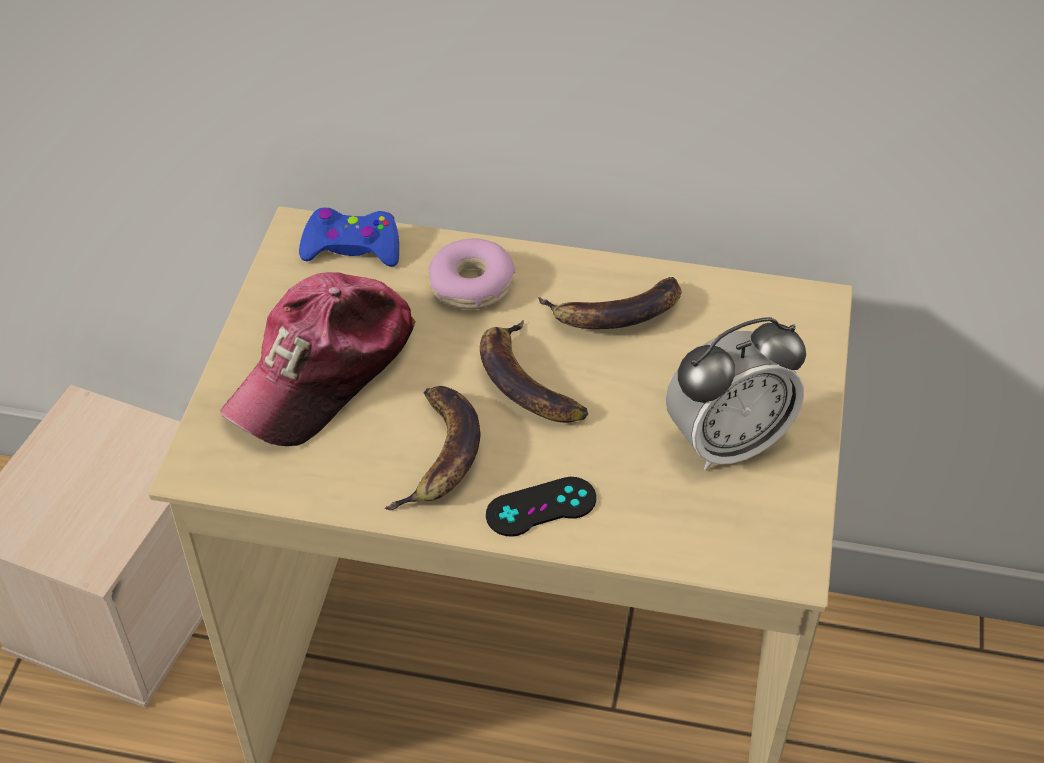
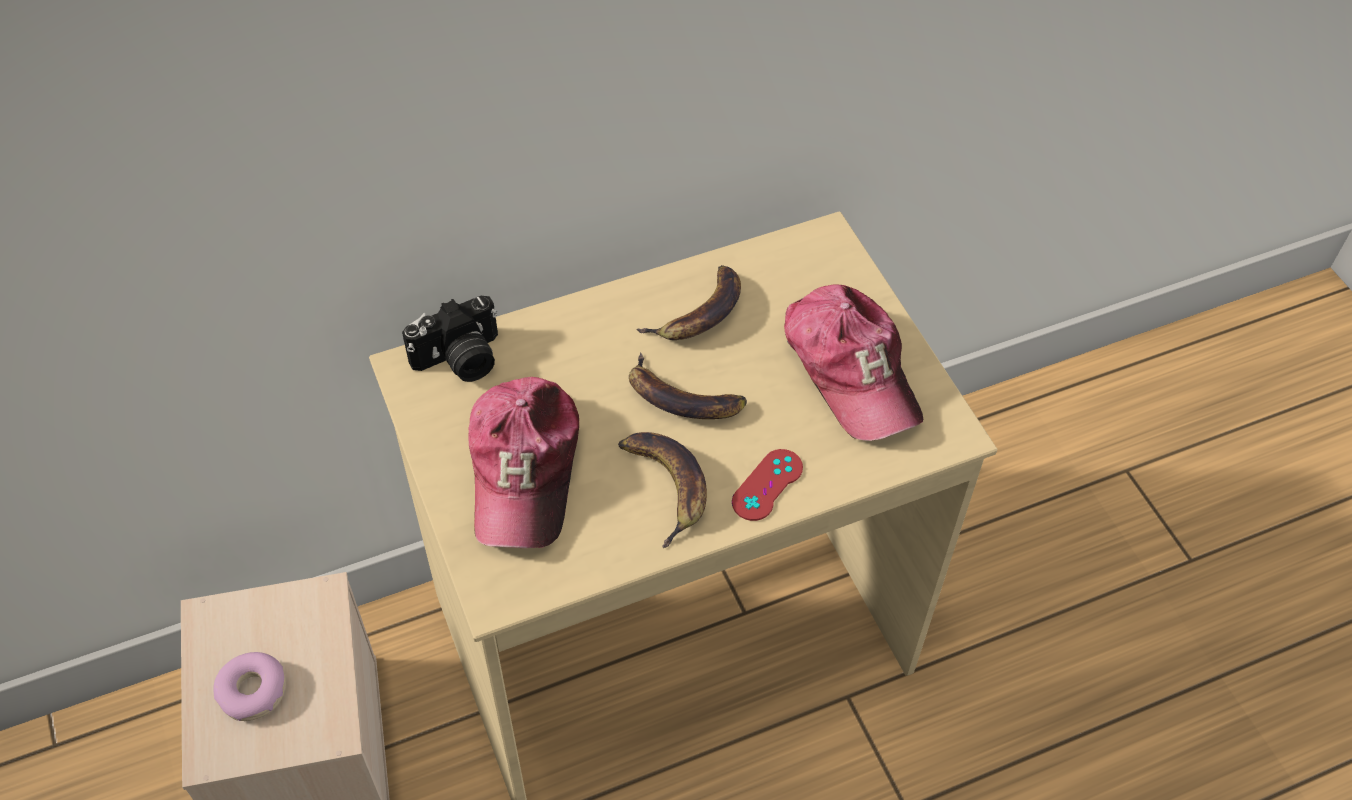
camera: 35 degrees left, 5 degrees up
(352, 247) = (460, 360): blue game controller -> camera
(472, 285) = (578, 344): donut -> donut (253, 691)
(541, 507) = (767, 485): black game controller -> red game controller
(727, 442) = (850, 370): alarm clock -> cap

